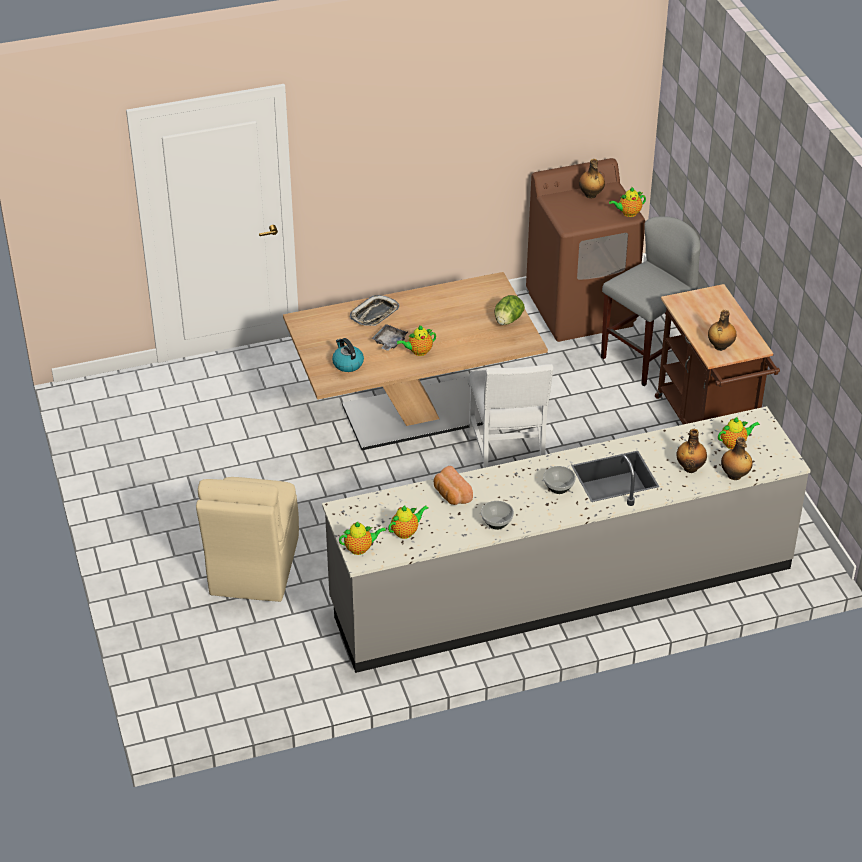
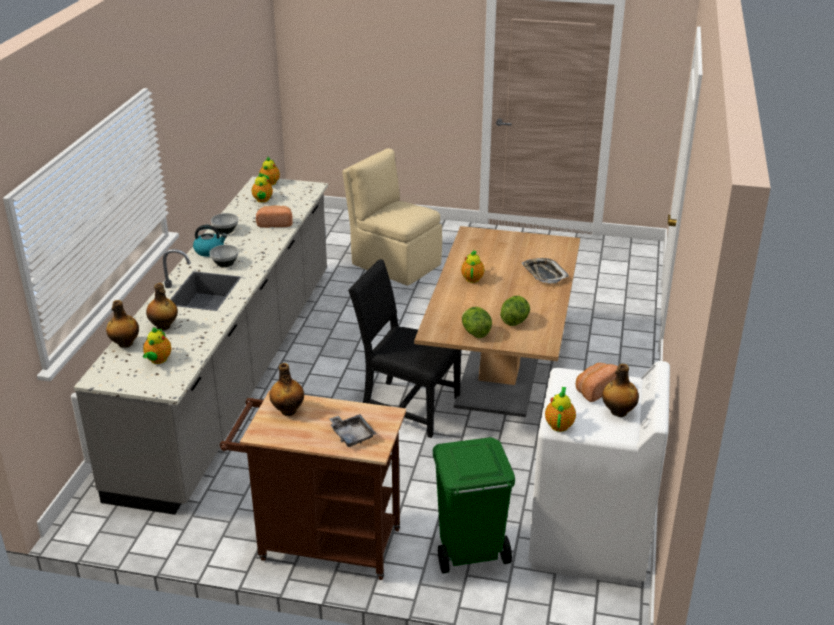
camera: 120 degrees right, 10 degrees down
(347, 364) = (487, 246): kettle -> kettle (209, 251)
(389, 342) = (499, 269): grey tray -> grey tray (352, 435)
(470, 306) = (515, 321): none -> lettuce
(509, 451) = (406, 406): white chair -> black chair
(574, 209) = (595, 389): none -> bread
(581, 309) = (590, 540): brown washing machine -> white washing machine
(646, 357) = (469, 552): grey stool -> green trash can

